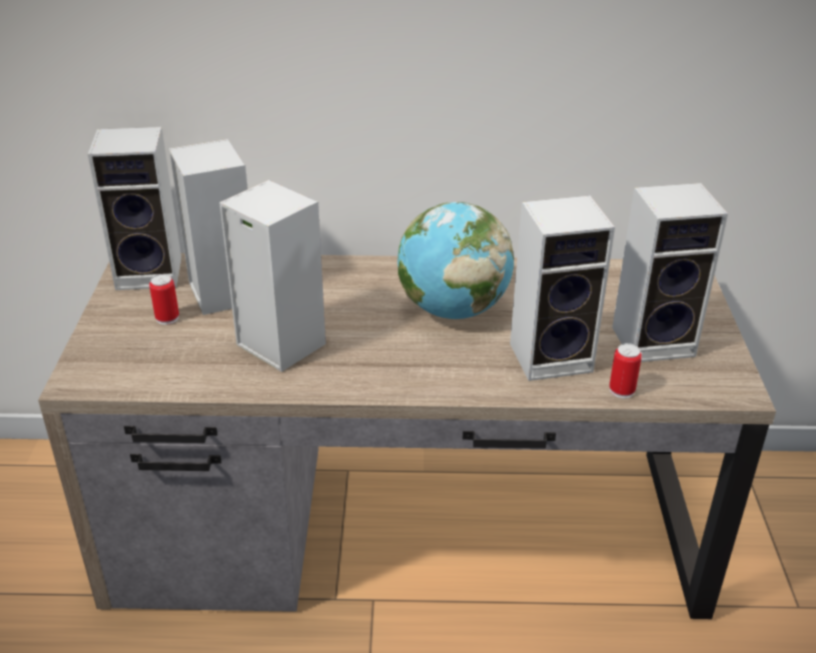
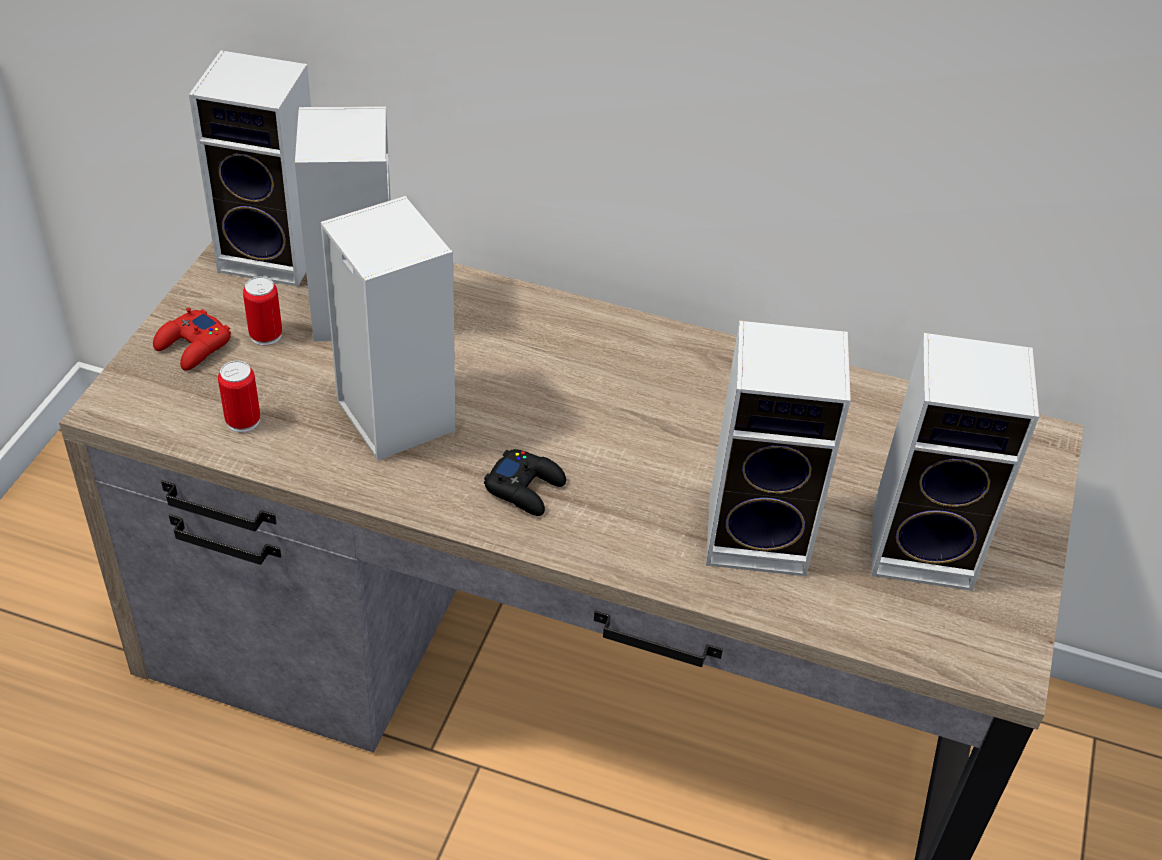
camera: 15 degrees right, 10 degrees up
(118, 335) = (193, 346): none -> red game controller
(389, 365) = (525, 488): none -> black game controller
(453, 309) = (656, 418): globe -> none
(621, 390) = (832, 617): can -> can (243, 420)

